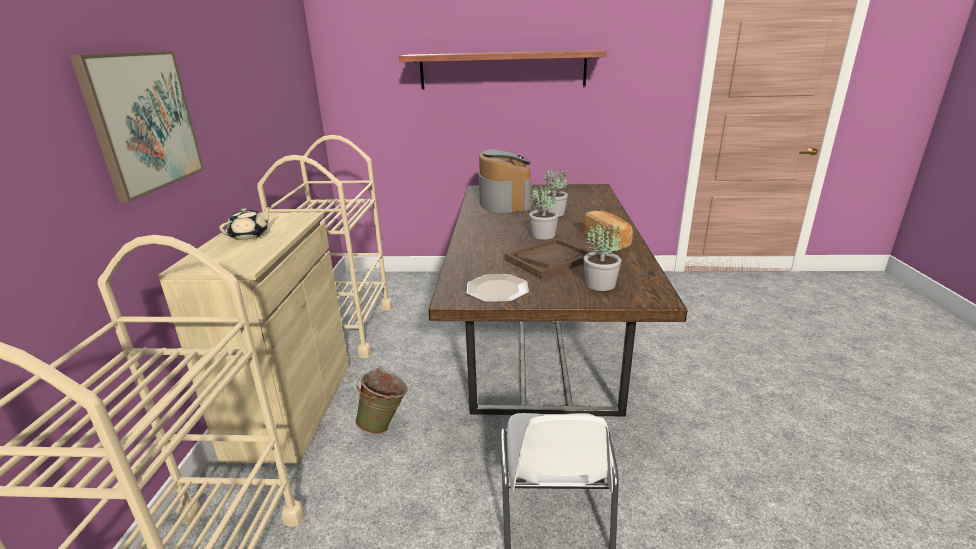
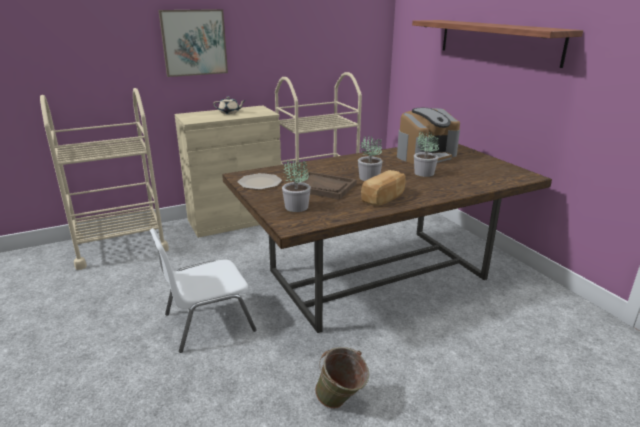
camera: 60 degrees right, 0 degrees up
(385, 424) = (241, 248): green bucket -> green bucket (340, 403)

